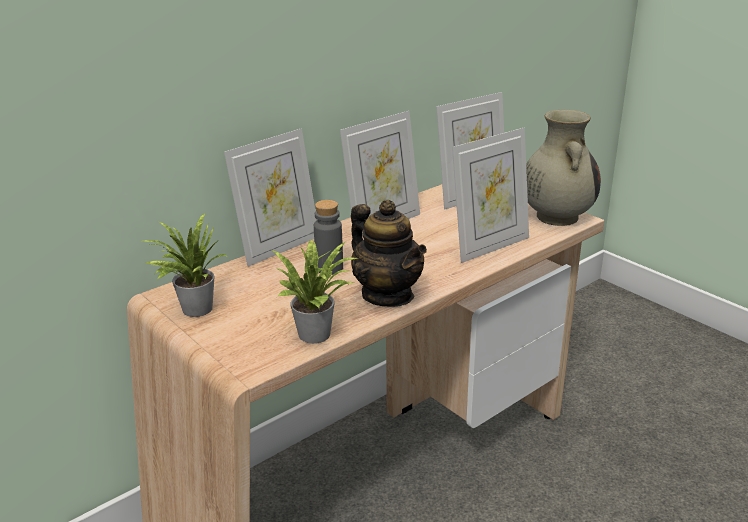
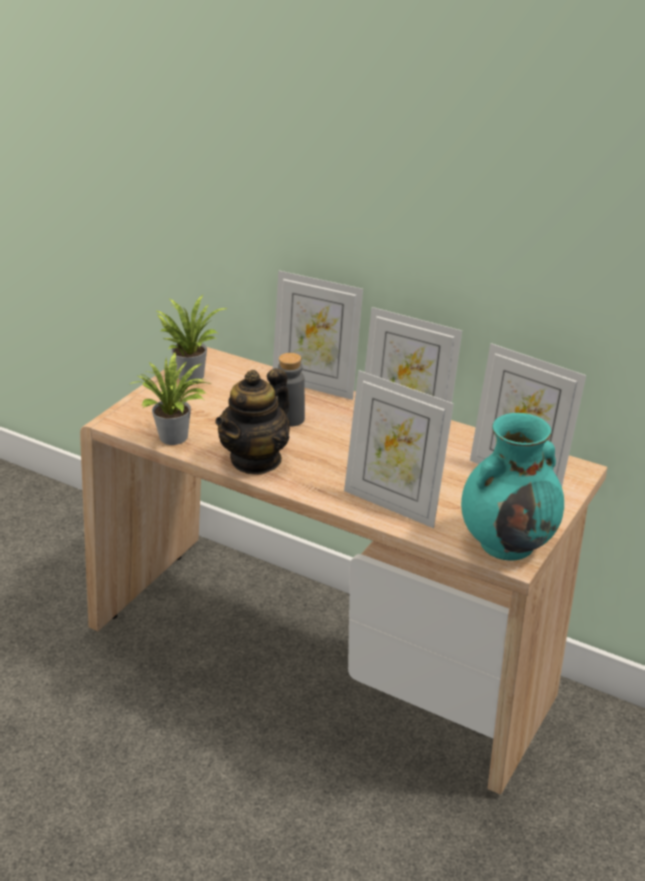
camera: 70 degrees right, 5 degrees up
(556, 216) = (508, 542): beige vase -> turquoise vase

